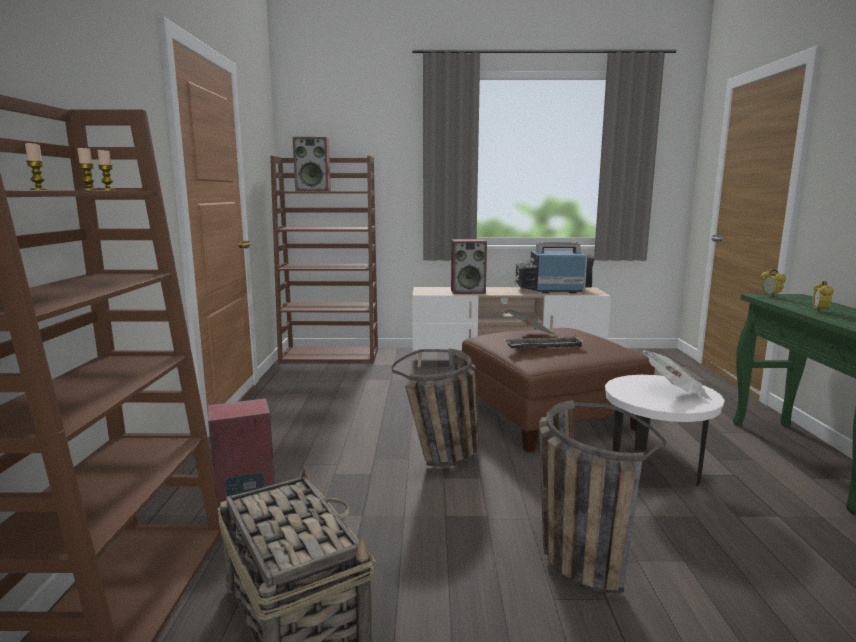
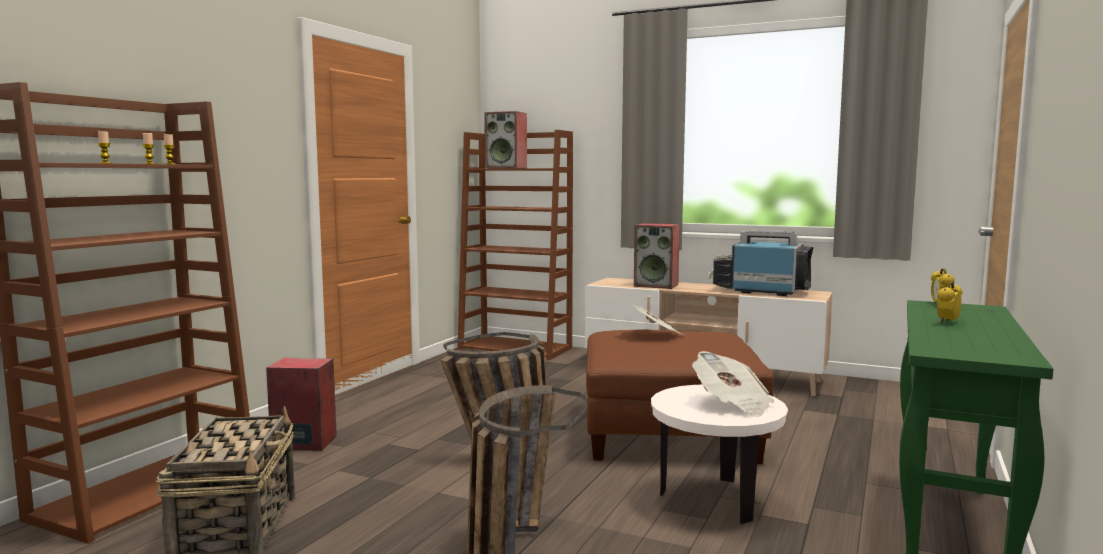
camera: 25 degrees right, 5 degrees down
(544, 347) = (646, 345): tray -> none

